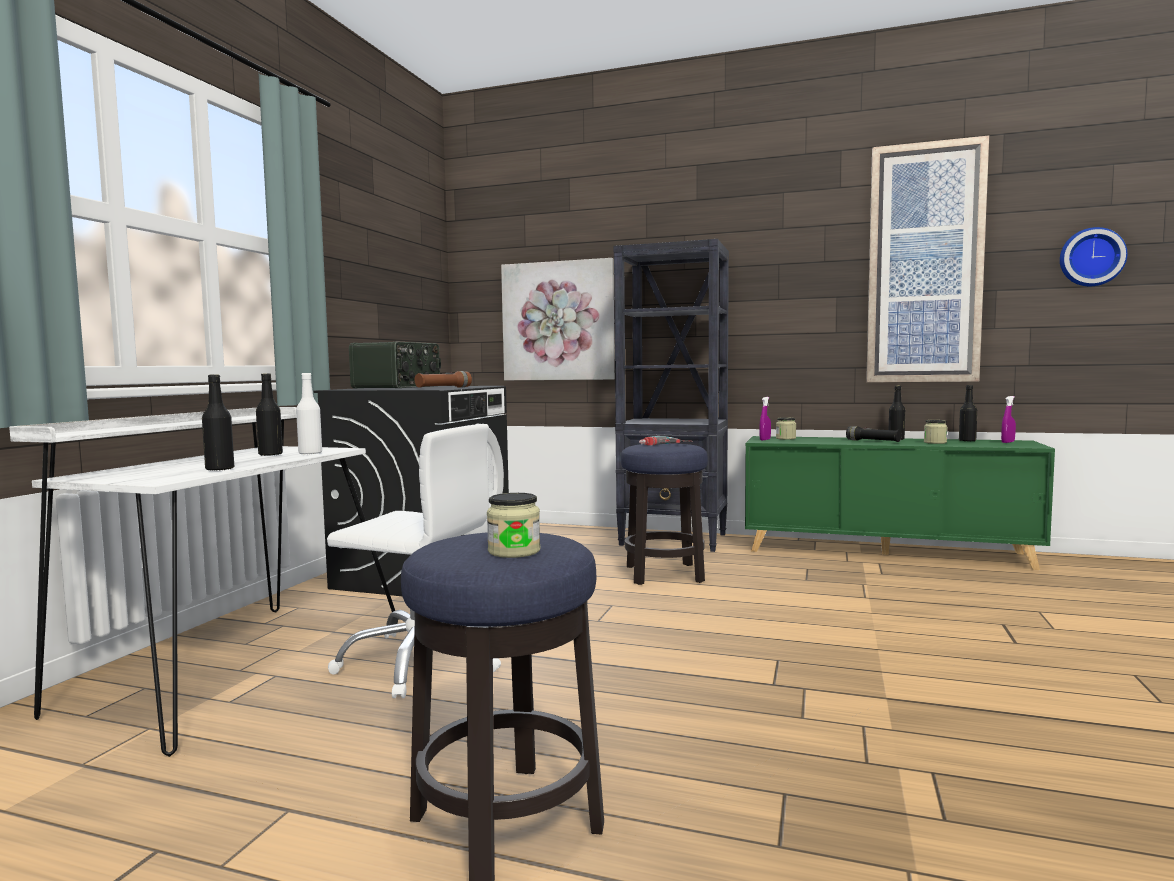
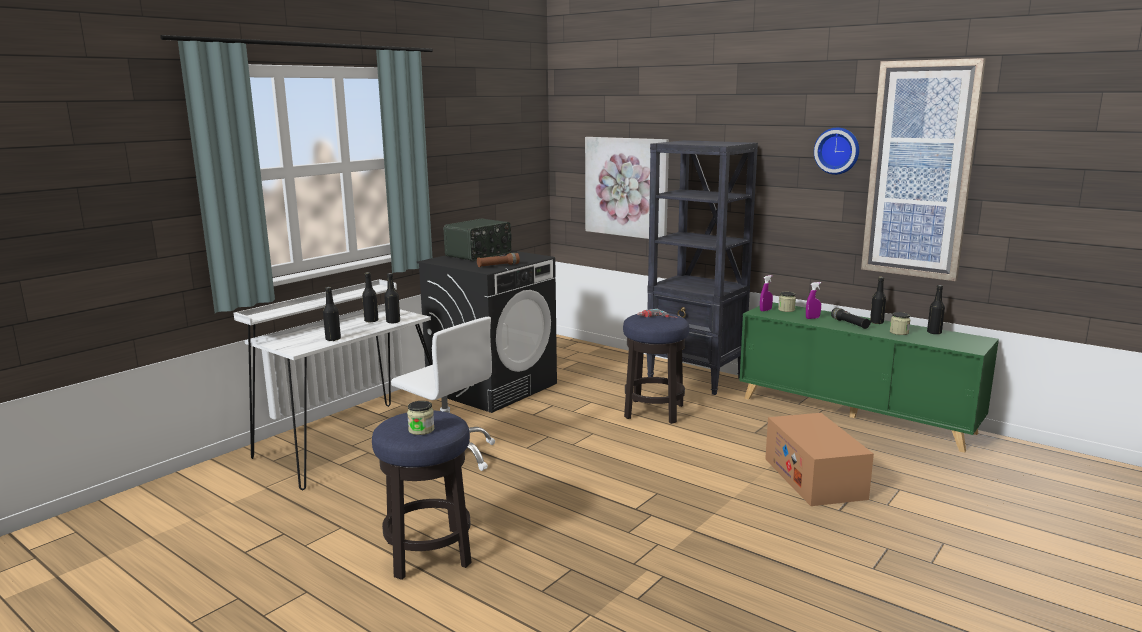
camera: 20 degrees right, 10 degrees up
(310, 453) = (393, 322): white bottle -> black bottle
(936, 614) = (814, 478): none -> cardboard box
(1008, 442) = (965, 340): purple spray bottle -> purple spray bottle (812, 318)
(1091, 257) = (1069, 180): wall clock -> wall clock (837, 150)

